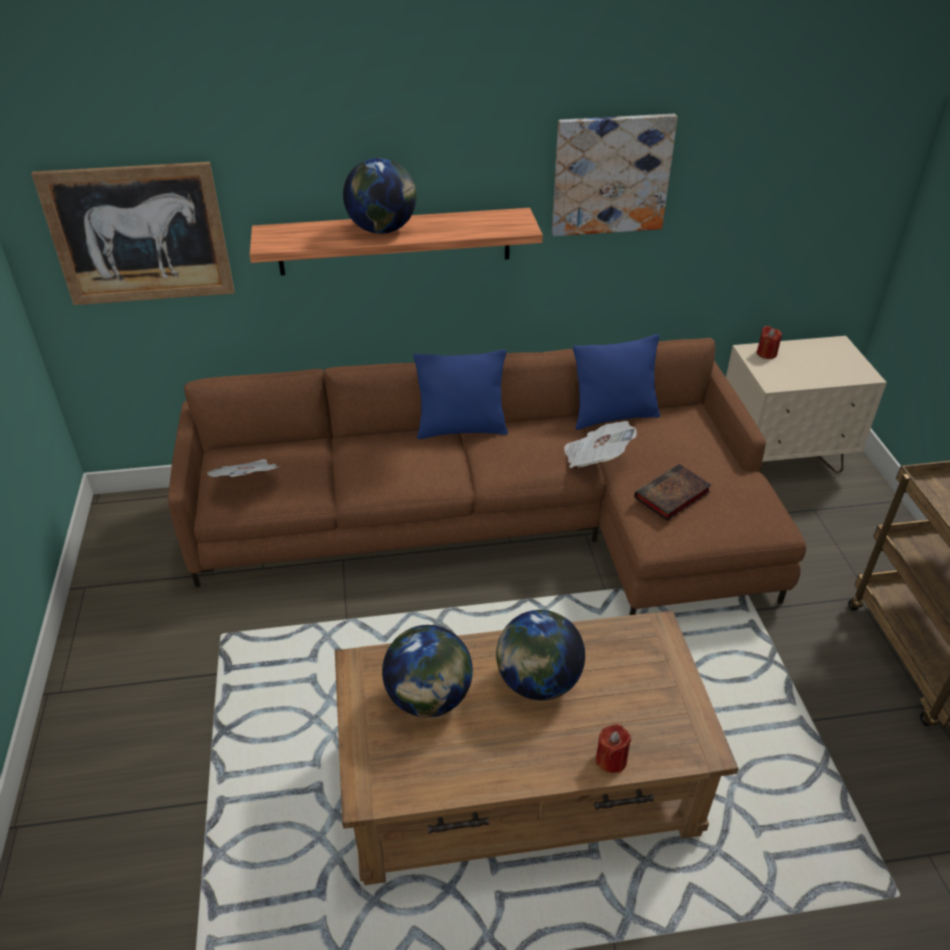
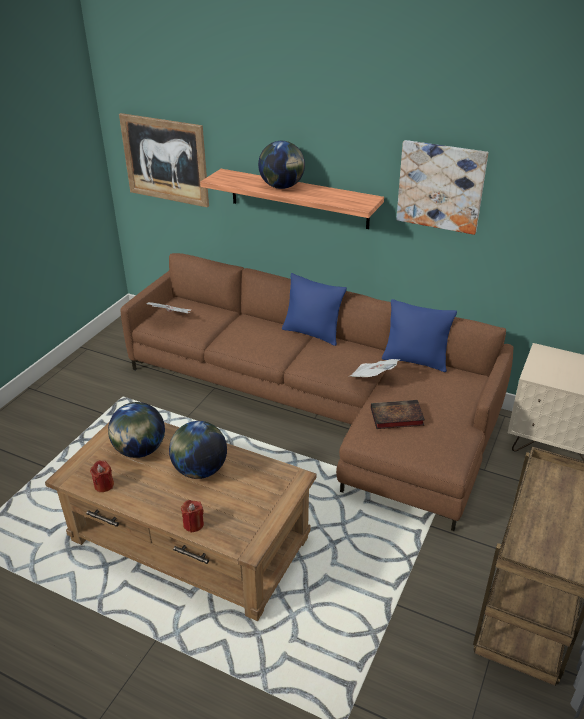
camera: 35 degrees right, 5 degrees down
(766, 353) = (552, 356): red candle -> red candle (104, 485)

